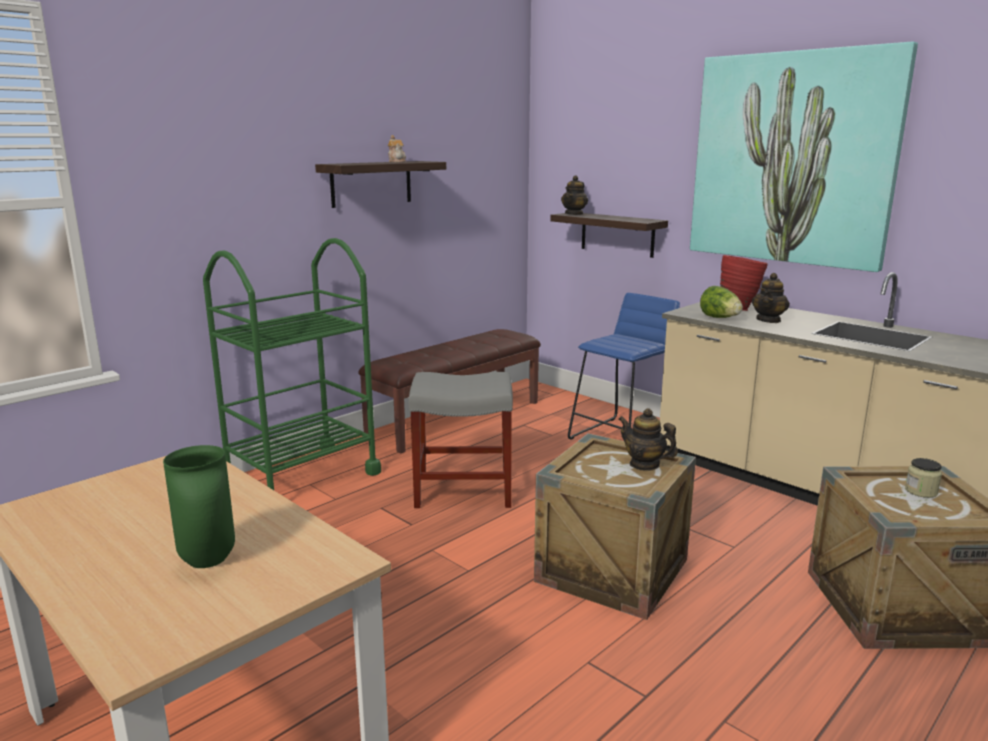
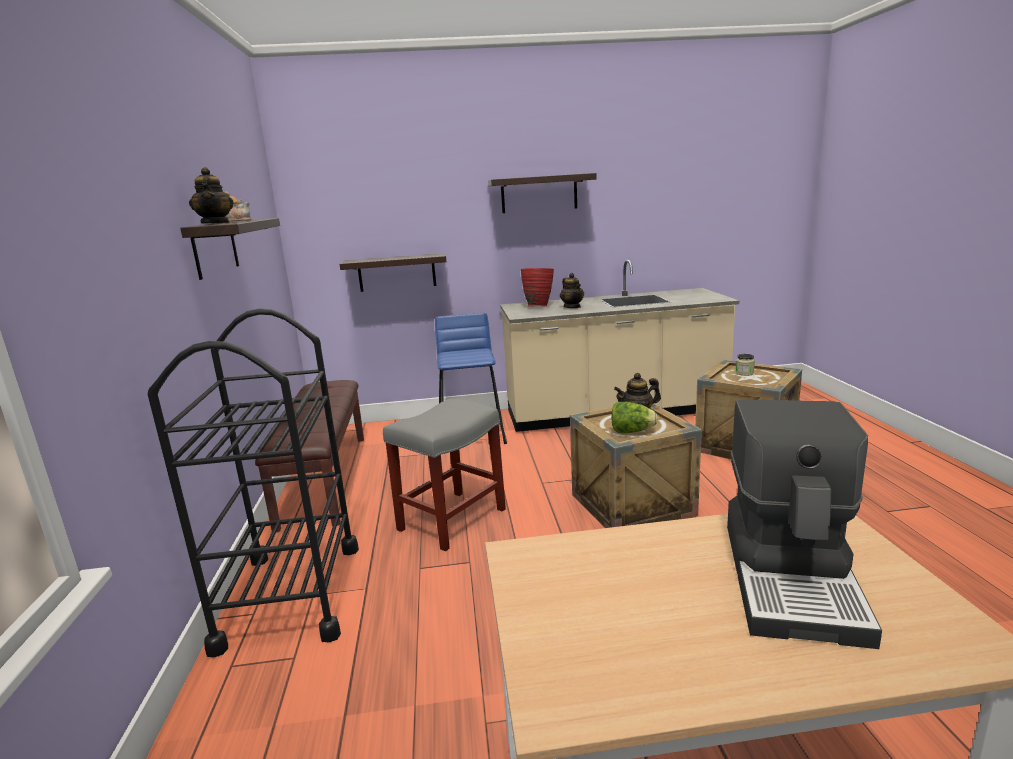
camera: 50 degrees left, 0 degrees up
(210, 561) = (793, 578): green vase -> coffee machine
(302, 477) = (291, 595): green cart -> black cart
(574, 214) = (357, 260): teapot -> teapot (216, 223)
(720, 318) = (548, 313): lettuce -> lettuce (632, 432)
(792, 159) = (539, 194): picture -> shelf

